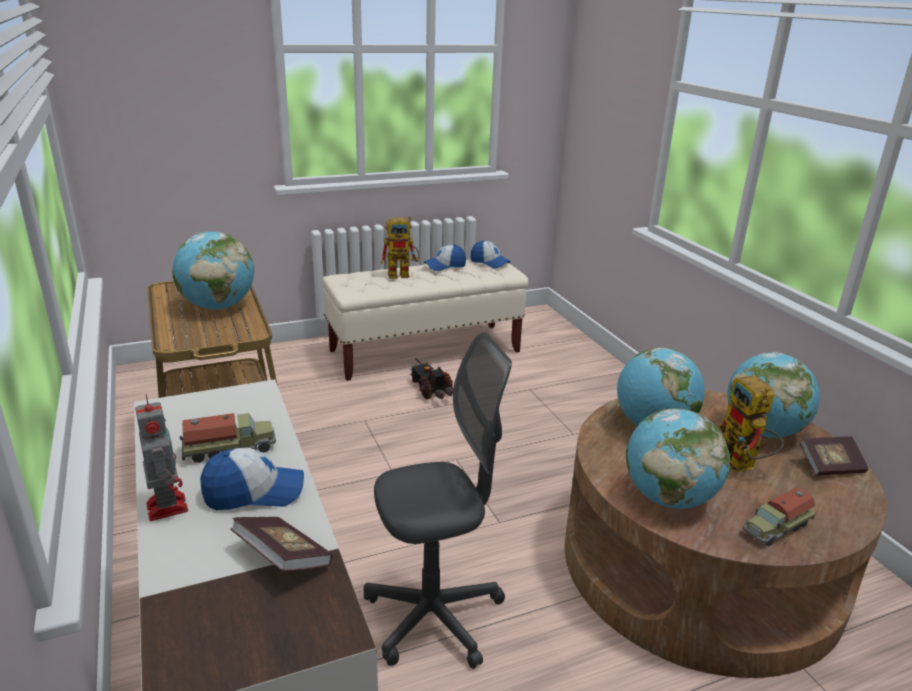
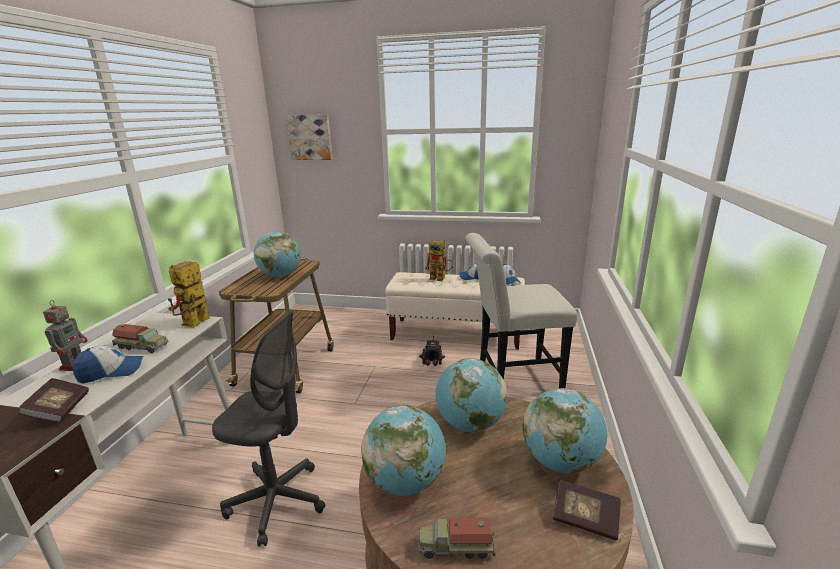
camera: 35 degrees right, 5 degrees down
(138, 56) = (310, 137): none -> picture
(254, 492) = (111, 372): cap -> cap turned 45 degrees counterclockwise
(546, 386) = (512, 378): none -> white chair
(742, 465) = (501, 482): toy robot -> toy robot (193, 324)

